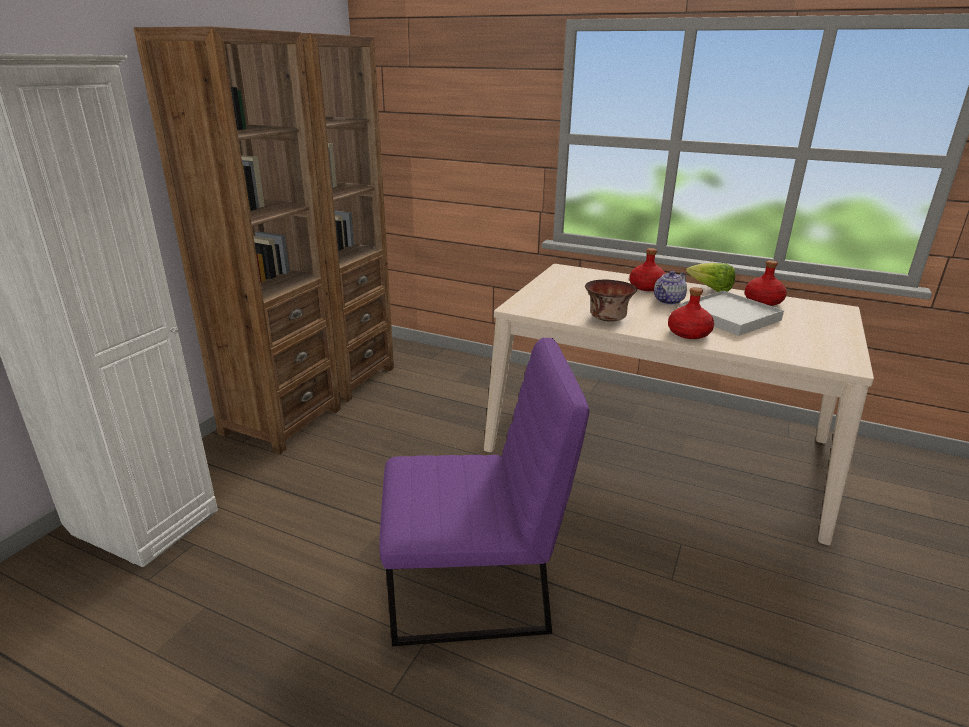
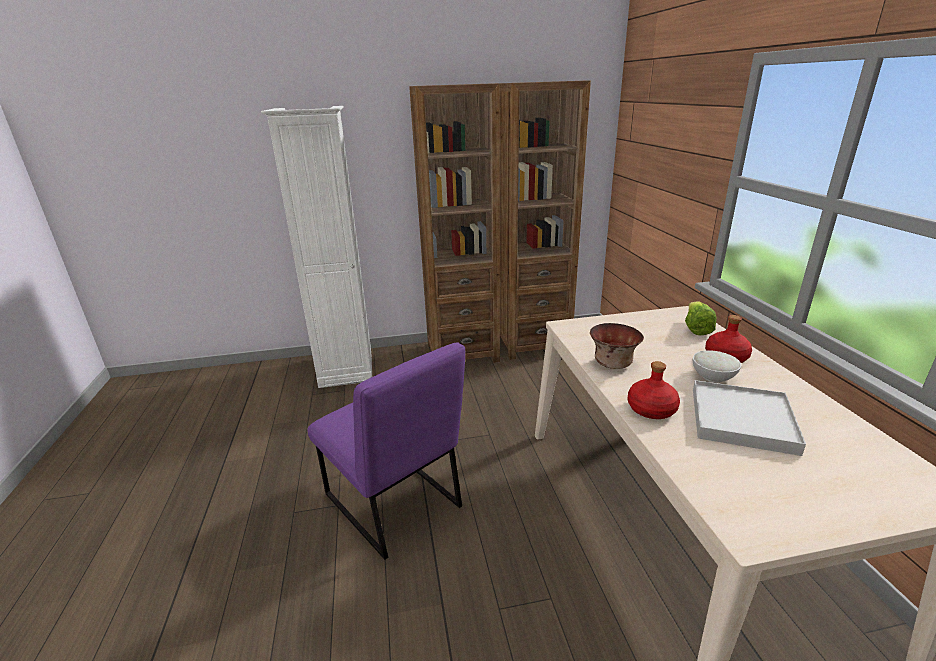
camera: 55 degrees right, 0 degrees up
(668, 301) = (713, 377): teapot -> white bowl
(710, 290) = (799, 390): lettuce -> lettuce (696, 329)
(762, 301) = (838, 429): red bottle -> none

